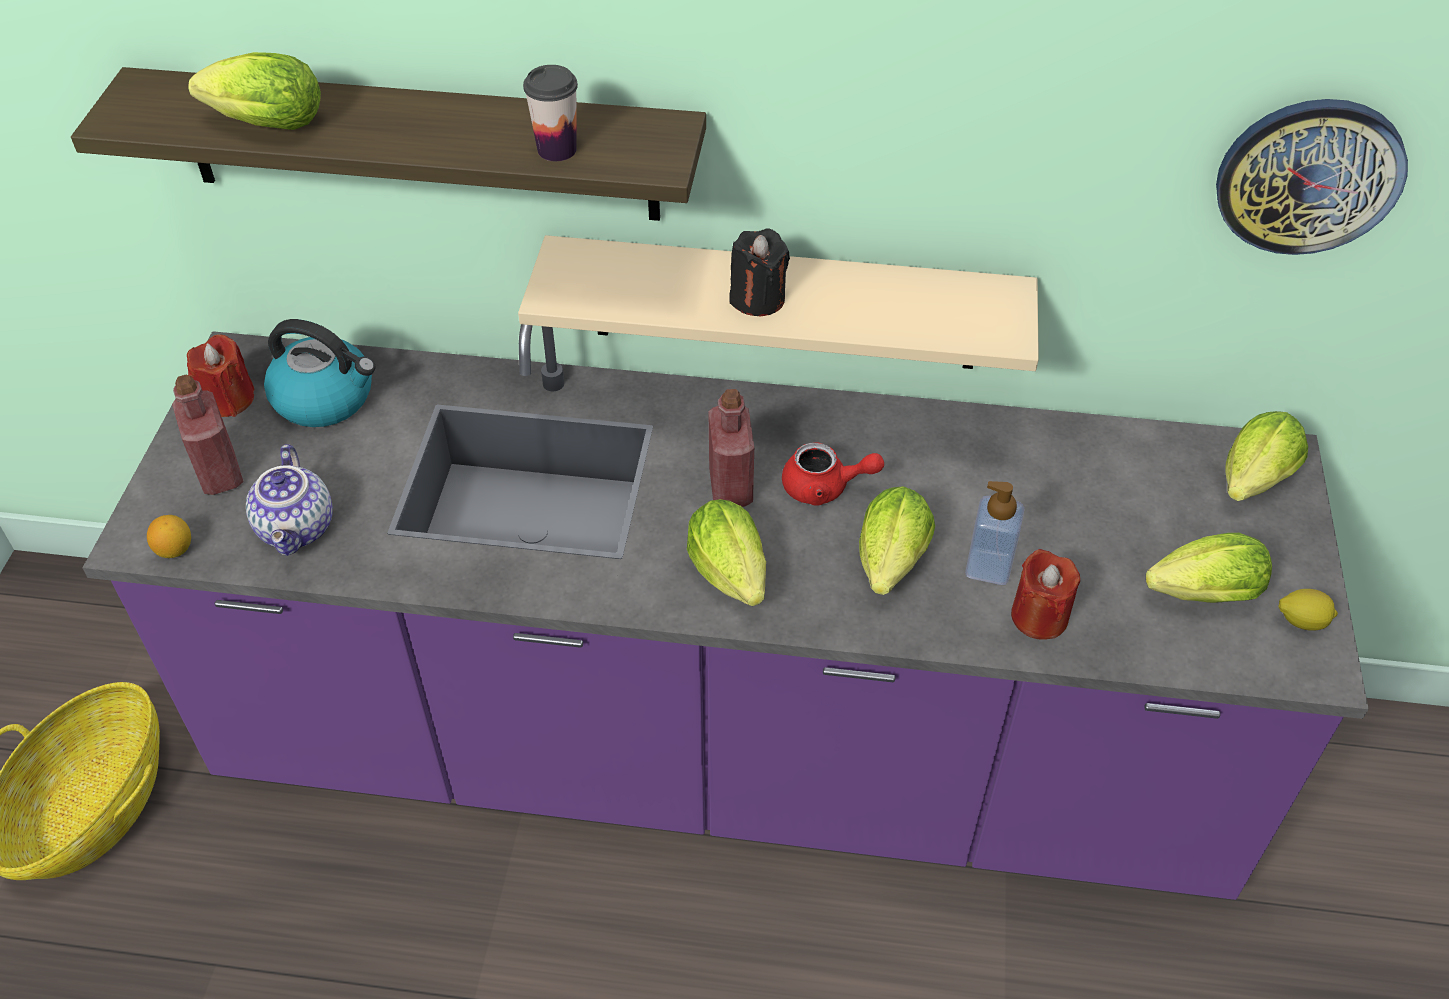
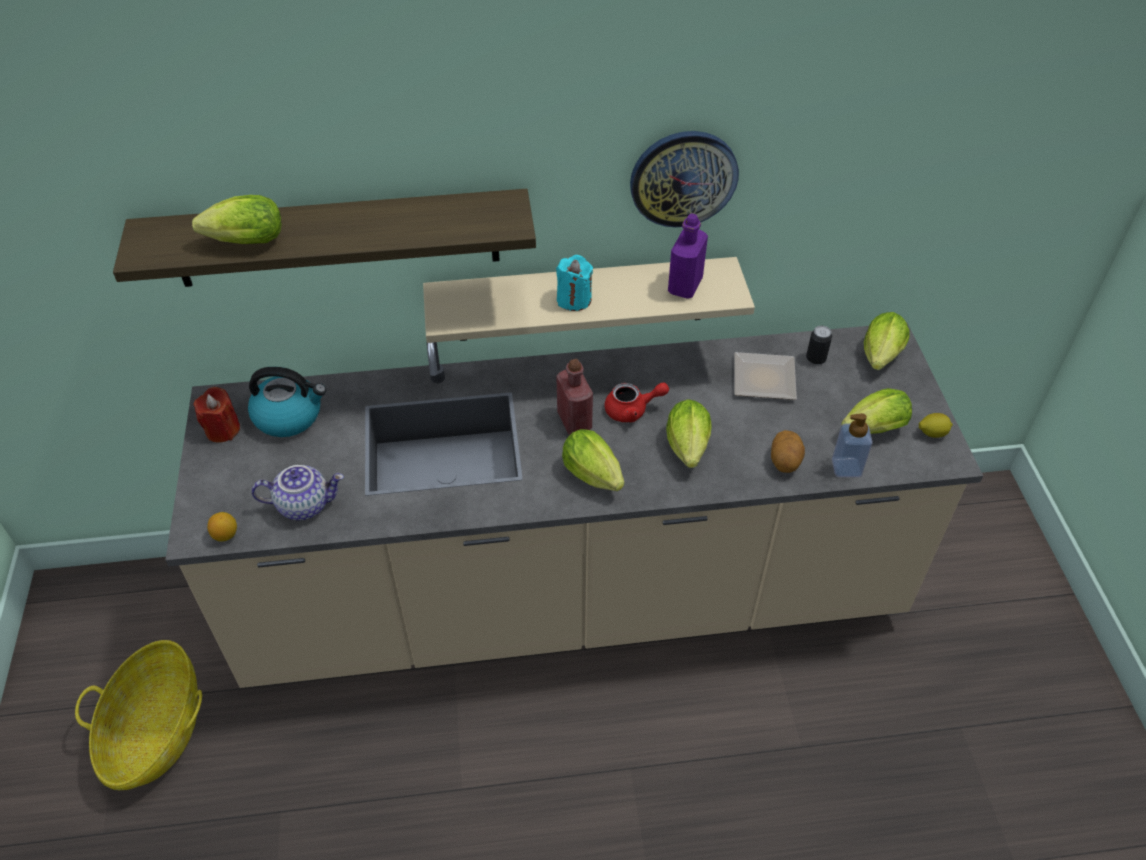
camera: 15 degrees left, 0 degrees up
(220, 473) = (236, 479): red bottle -> none
(298, 529) = (304, 504): teapot -> teapot turned 75 degrees counterclockwise
(557, 149) = (444, 227): cup -> none
(724, 751) = (573, 595): purple counter -> beige counter
(757, 299) = (574, 299): black candle -> turquoise candle
(937, 308) = (685, 286): none -> purple bottle
(988, 567) = (746, 438): soap dispenser -> soap dispenser (846, 467)
(1039, 617) = (785, 462): red candle -> potato
(1051, 483) = (766, 381): none -> plate
(1144, 465) = (815, 359): none -> can
(1309, 176) = (890, 170): wall clock -> wall clock (683, 178)

